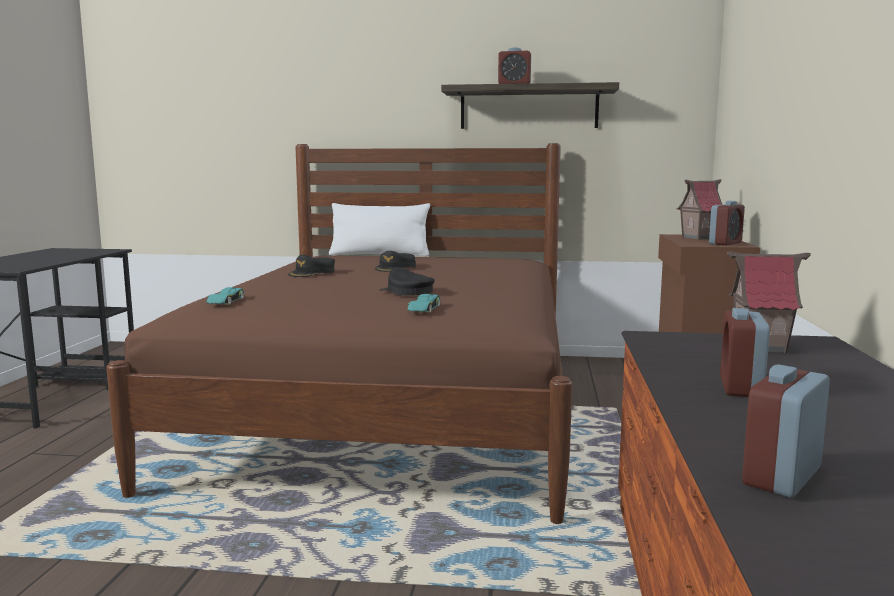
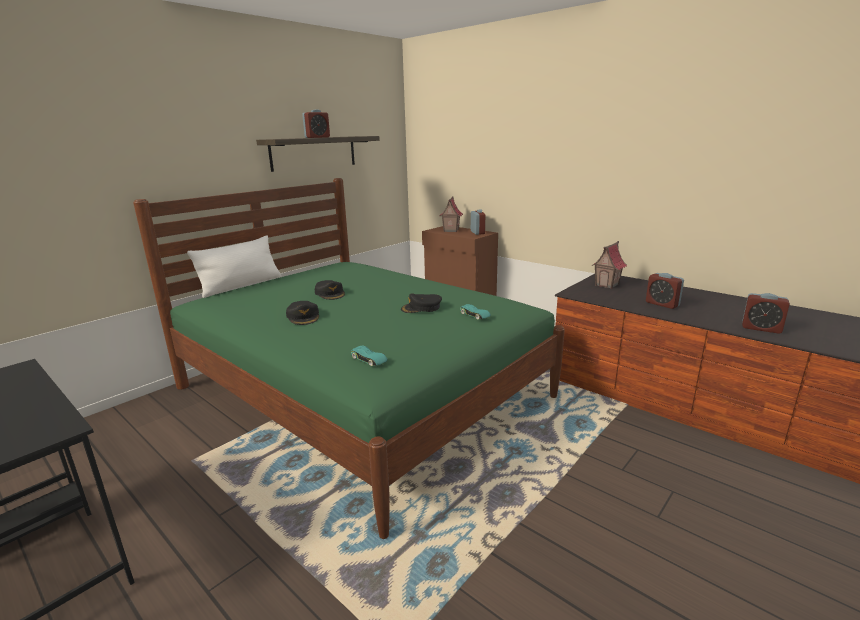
camera: 55 degrees left, 10 degrees up
(393, 410) = (361, 392): brown bed -> green bed
(782, 477) = (761, 328): alarm clock -> alarm clock turned 45 degrees counterclockwise

